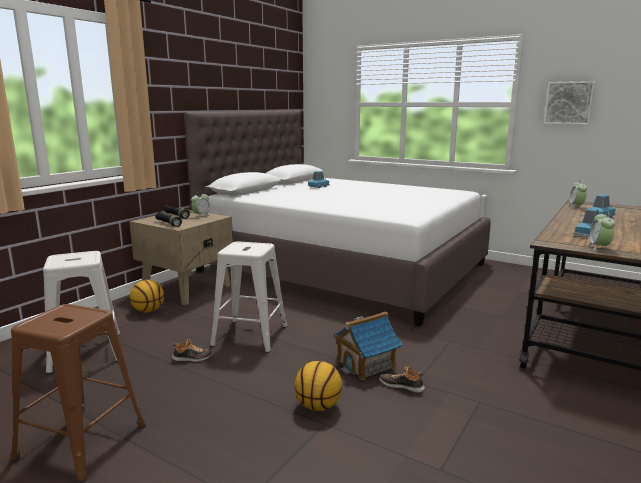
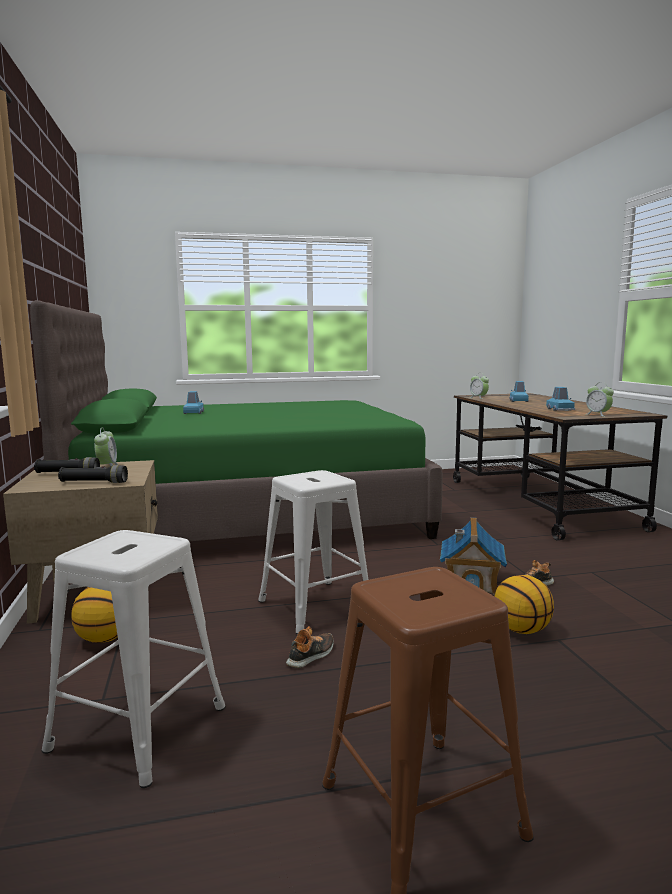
camera: 45 degrees left, 5 degrees down
(342, 268) = (249, 513): white bed -> green bed
(568, 103) = (418, 307): picture -> none

